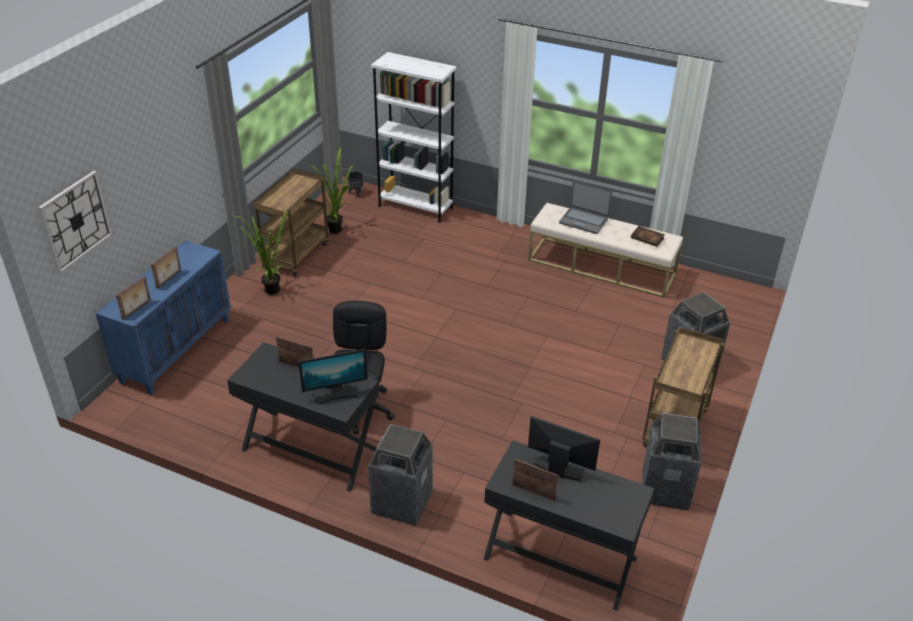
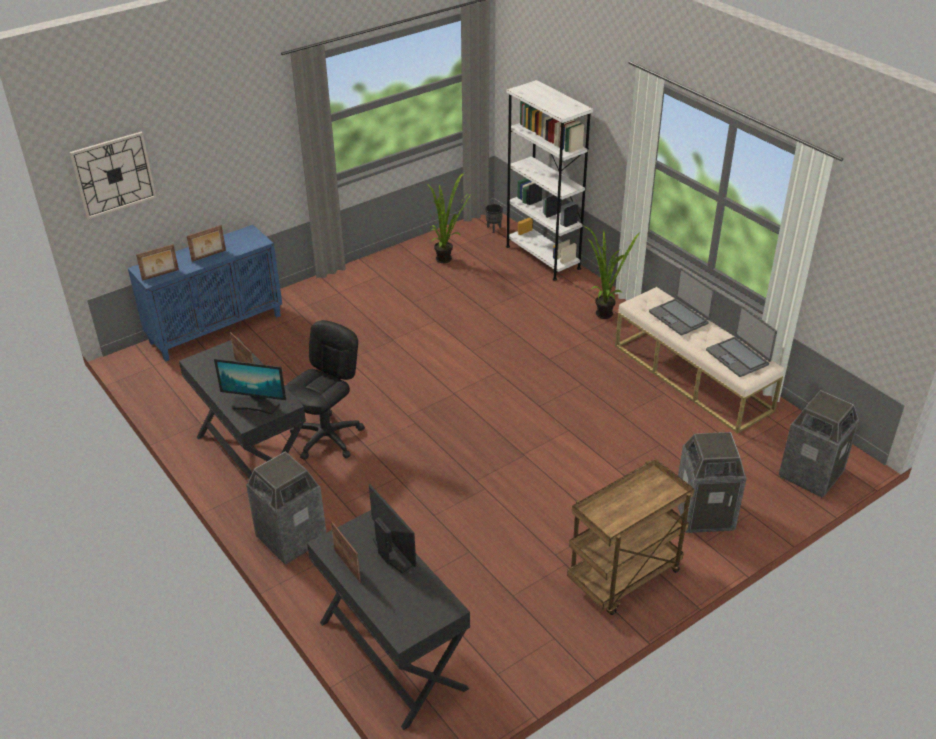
camera: 30 degrees right, 0 degrees up
(269, 289) = (338, 298): potted plant -> potted plant (601, 312)
(296, 254) = (389, 272): brown cart -> none
(648, 238) = (738, 357): book -> laptop
(665, 489) = (559, 633): trash can -> trash can (811, 474)

